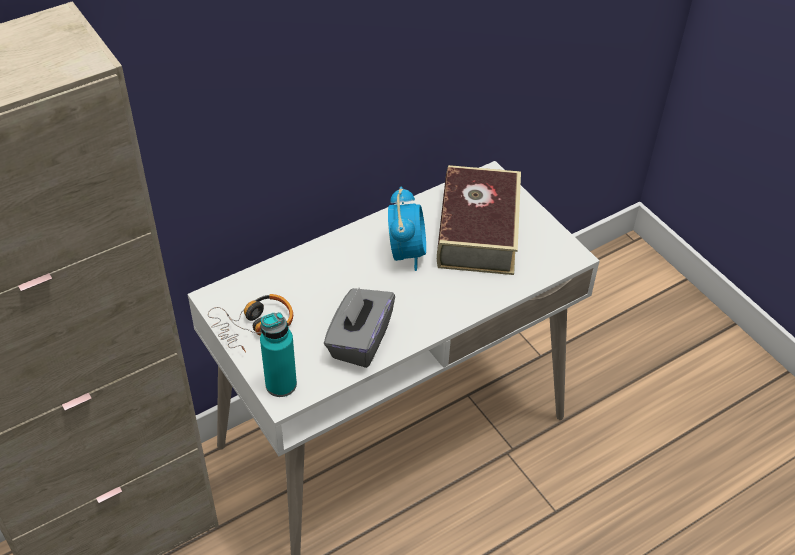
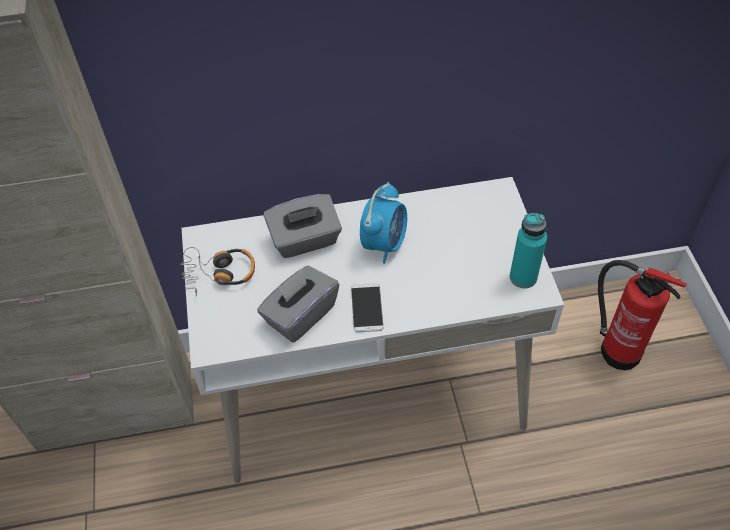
camera: 25 degrees right, 5 degrees up
(281, 384) = (213, 334): turquoise bottle -> turquoise bottle (523, 277)
(326, 271) = (305, 240): none -> grey tissue box
(421, 315) = (367, 308): none -> phone
(478, 231) = (460, 241): book -> none
(613, 318) = (617, 349): none -> fire extinguisher

